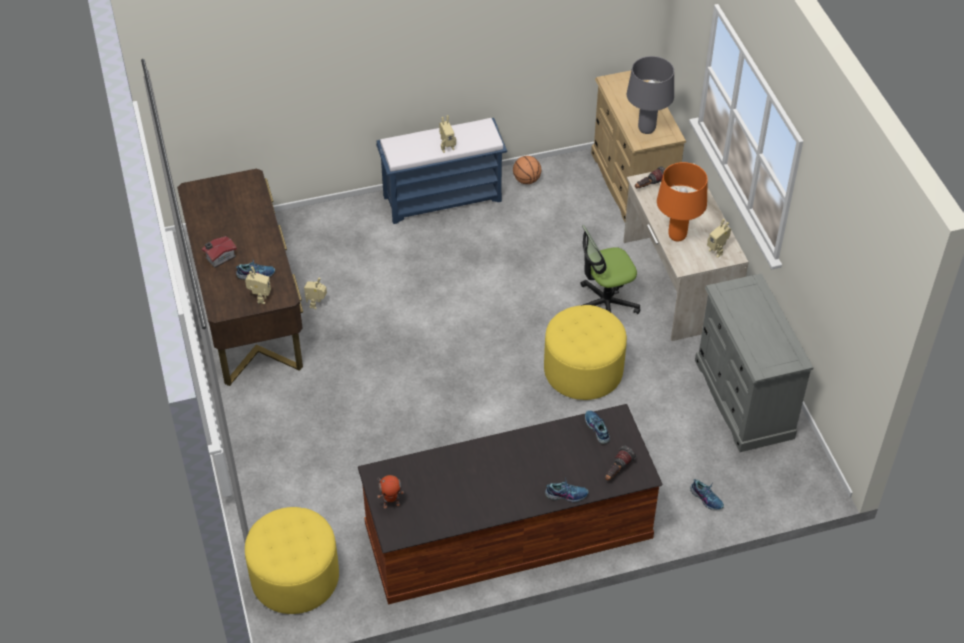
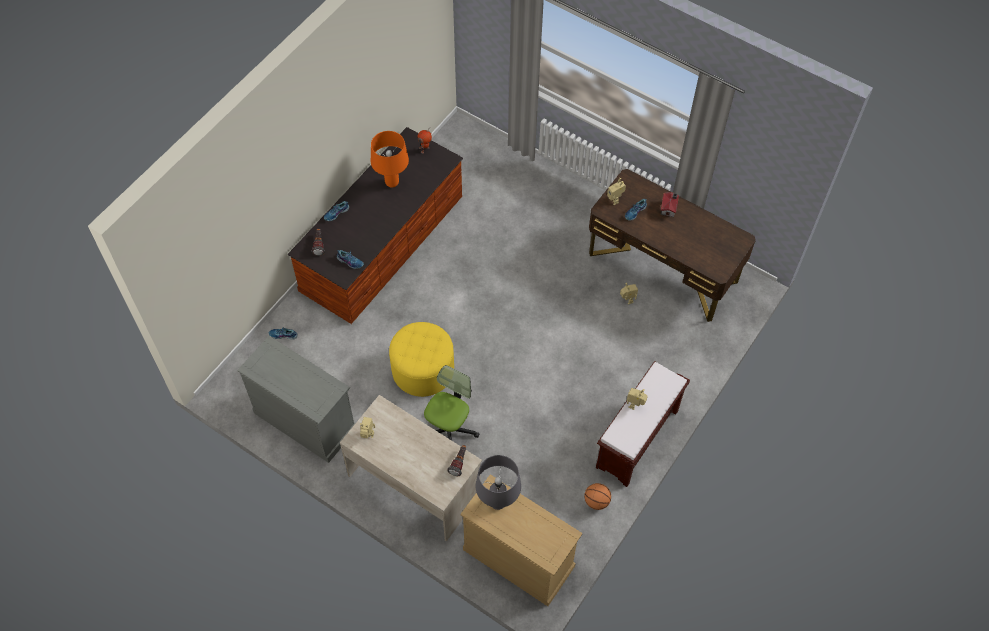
camera: 140 degrees right, 10 degrees up
(295, 577) = (469, 150): yellow ottoman -> none
(443, 198) = (637, 440): blue bench -> brown bench
(676, 236) = (405, 429): orange table lamp -> orange table lamp (392, 183)

